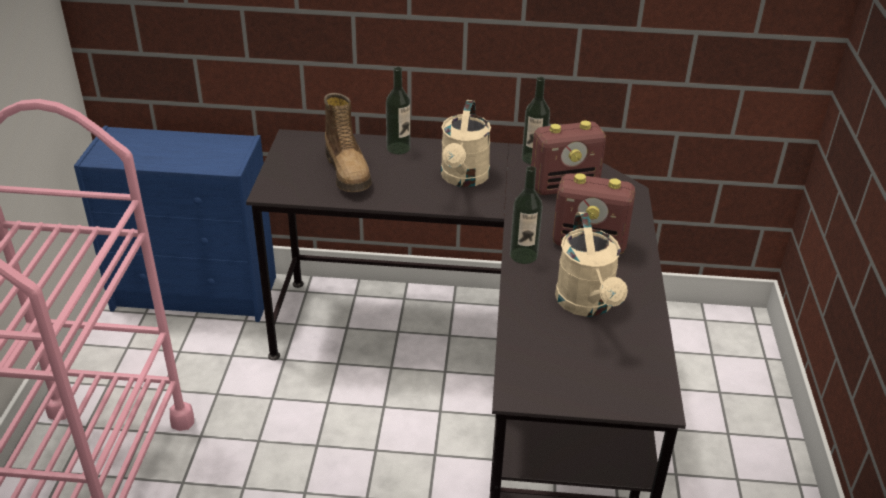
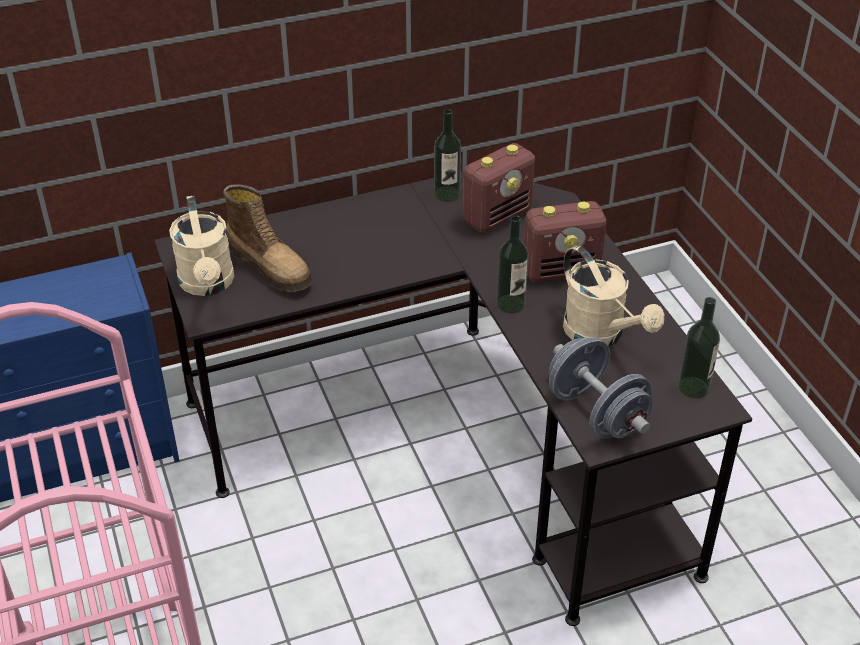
camera: 25 degrees left, 5 degrees up
(398, 148) = (302, 223): bottle -> bottle (693, 387)
(463, 179) = (395, 238): beige watering can -> beige watering can (208, 284)
(533, 367) = (596, 413): none -> grey dumbbell

